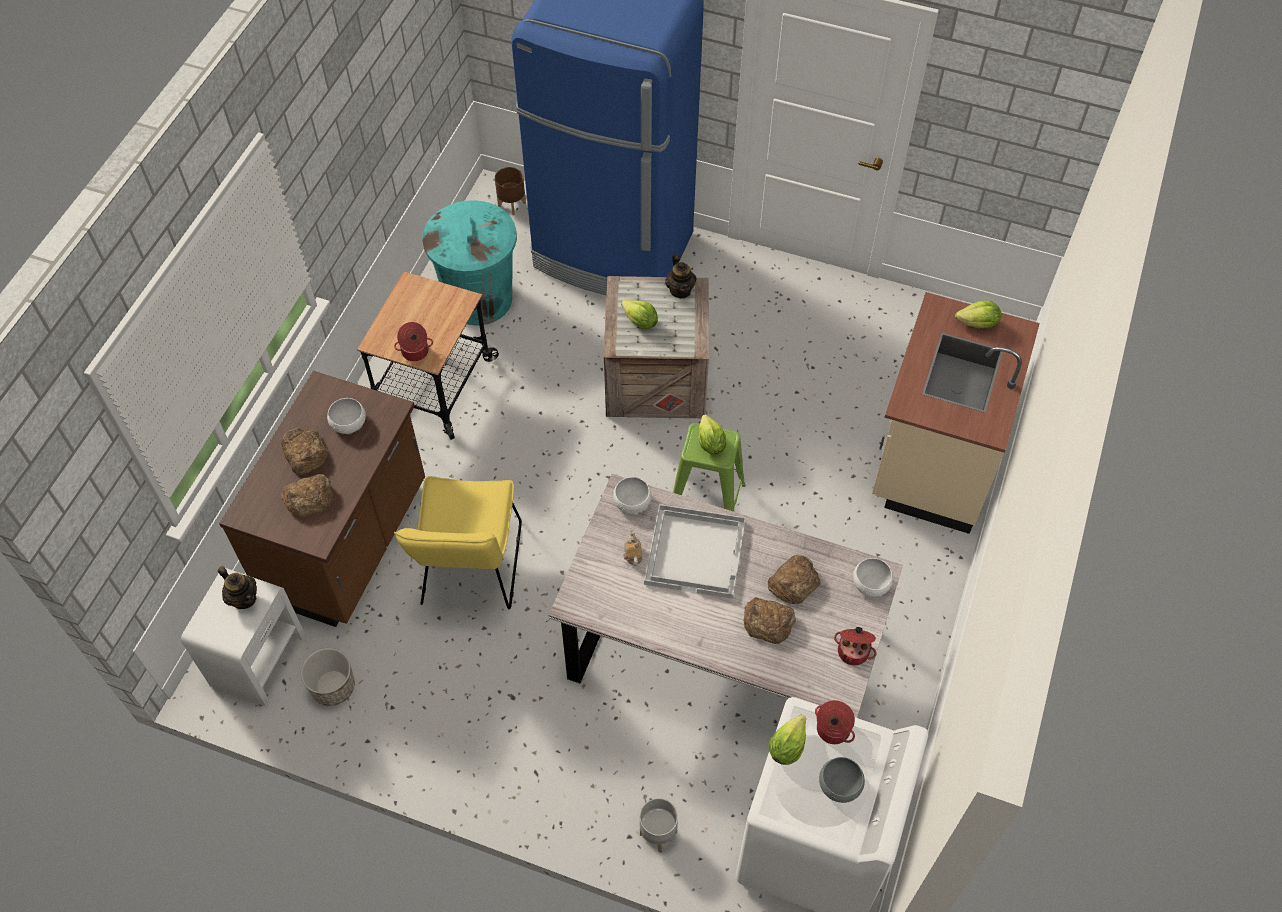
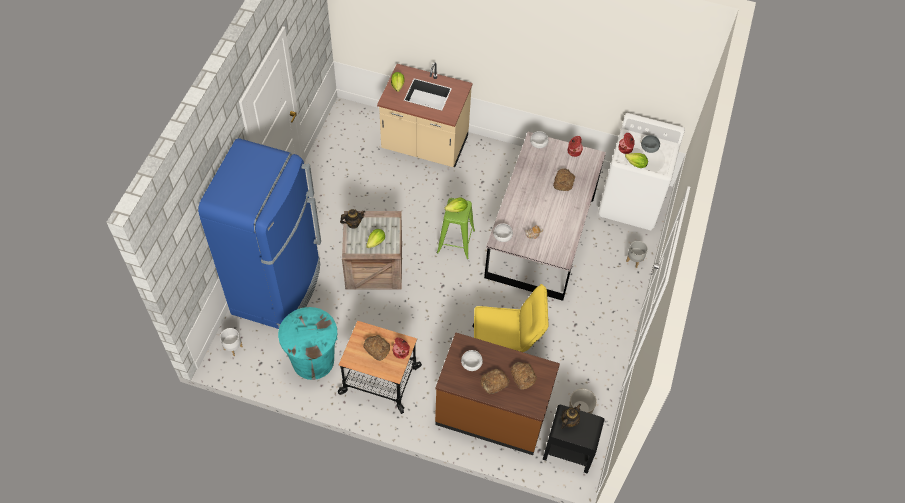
camera: 95 degrees left, 0 degrees up
(258, 659) = (568, 450): white nightstand -> black nightstand
(512, 204) = (233, 348): brown planter -> white planter
(696, 552) = (529, 209): white tray -> none
(793, 582) = (541, 171): bread -> bread (377, 348)

